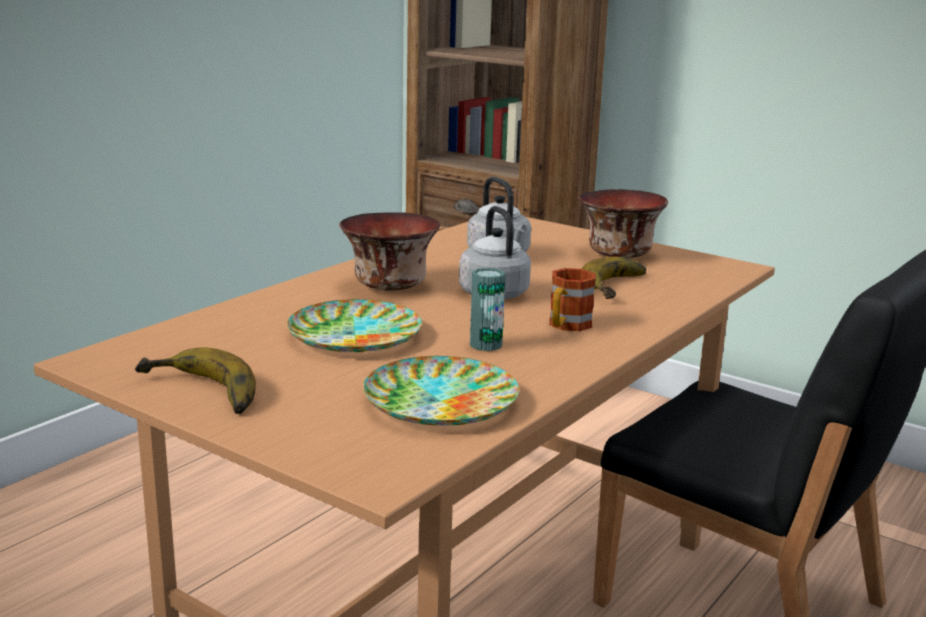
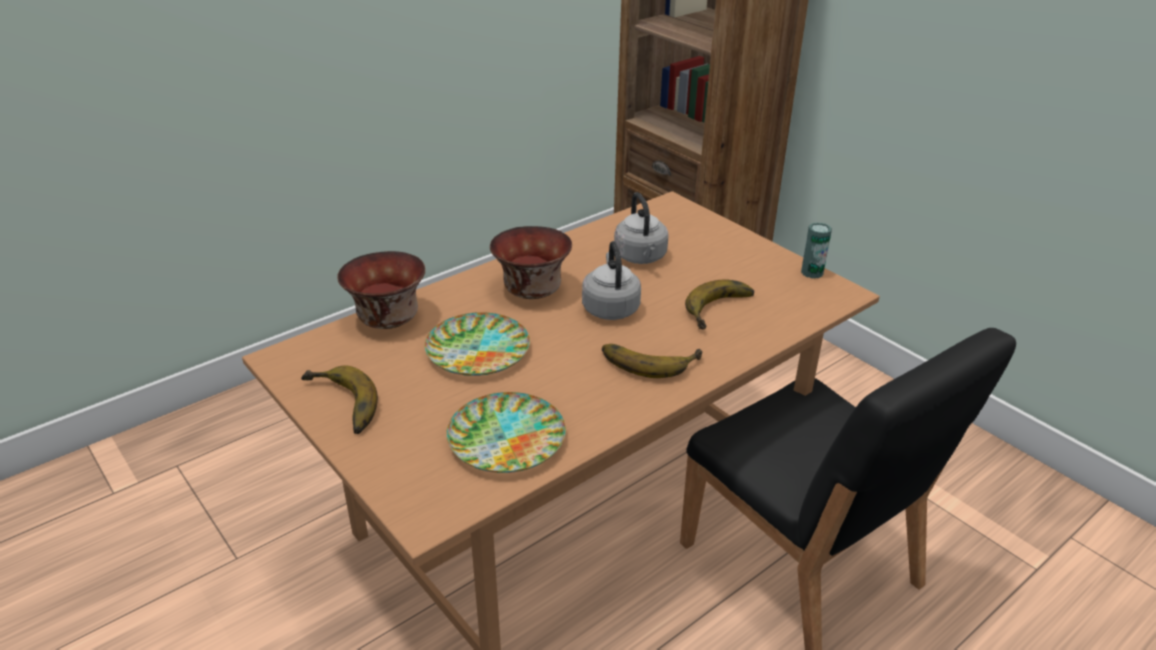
camera: 15 degrees right, 15 degrees up
(485, 345) = (572, 375): can -> can (812, 272)
(566, 326) = (649, 359): mug -> banana
(619, 255) = (745, 265): bowl -> bowl (387, 319)

